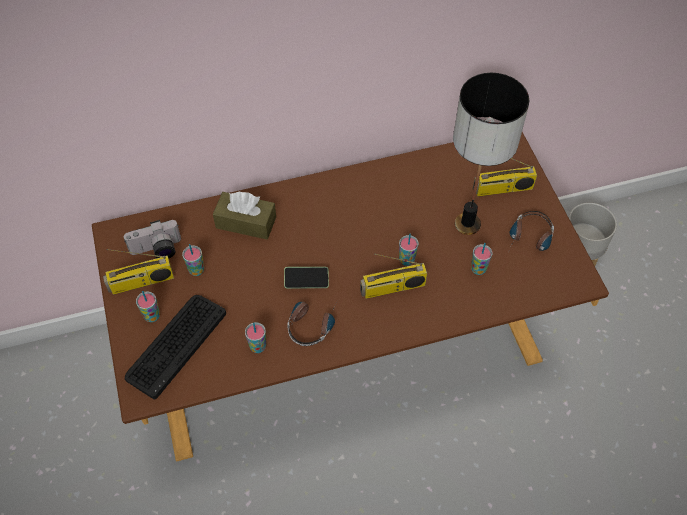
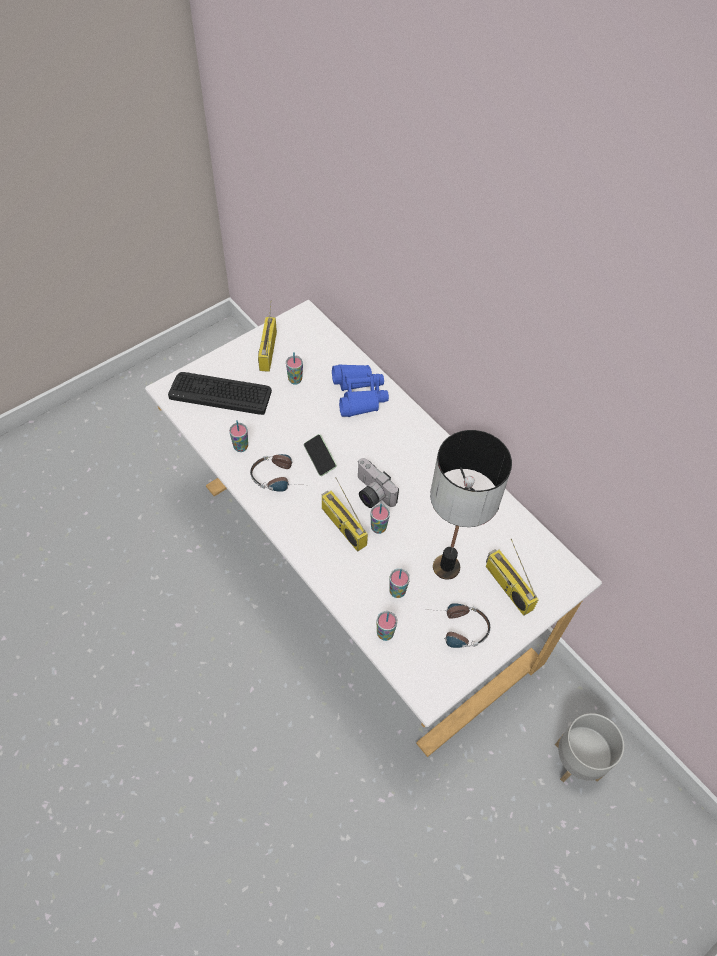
camera: 65 degrees right, 0 degrees up
(141, 283) = (267, 350): radio -> radio turned 45 degrees clockwise
(152, 316) = (240, 368): cup -> cup (385, 634)
(157, 251) = (301, 348): camera -> camera (371, 493)
(246, 222) = (359, 395): brown tissue box -> blue binoculars
(344, 354) = (354, 573): brown desk -> white desk

